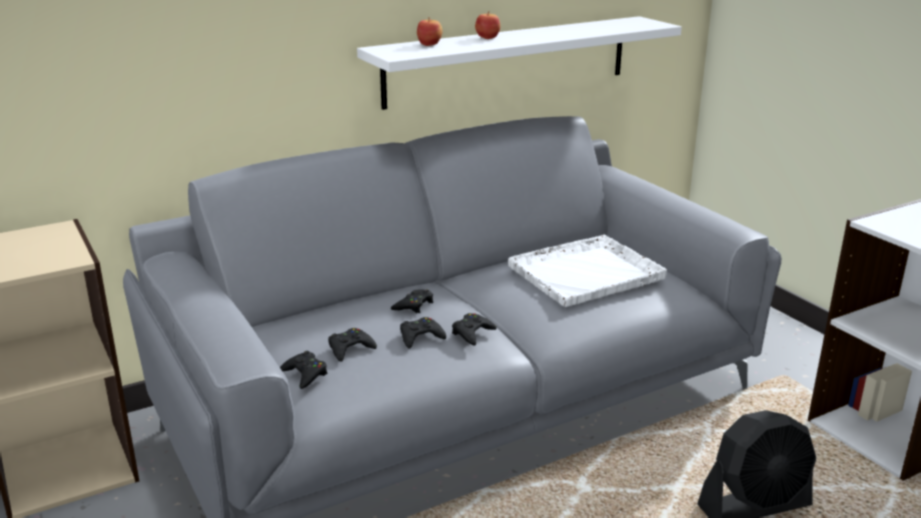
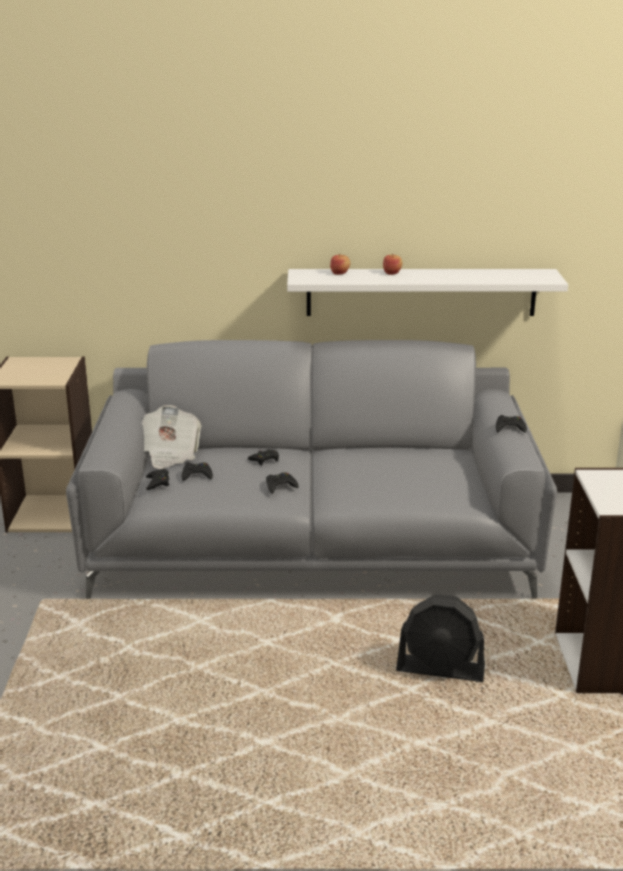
camera: 30 degrees right, 0 degrees up
(277, 330) = (169, 454): none -> newspaper
(420, 337) = (245, 479): black game controller -> black game controller (509, 428)
(587, 272) = (408, 468): white tray -> none

